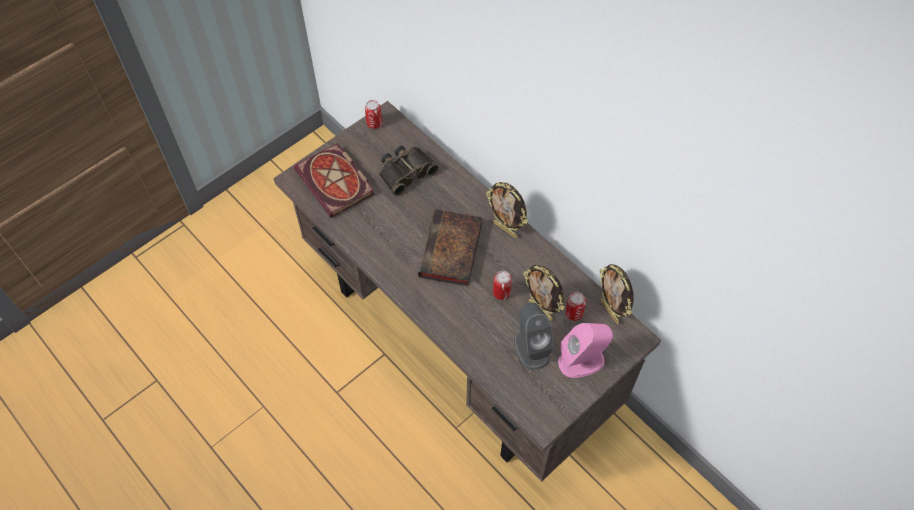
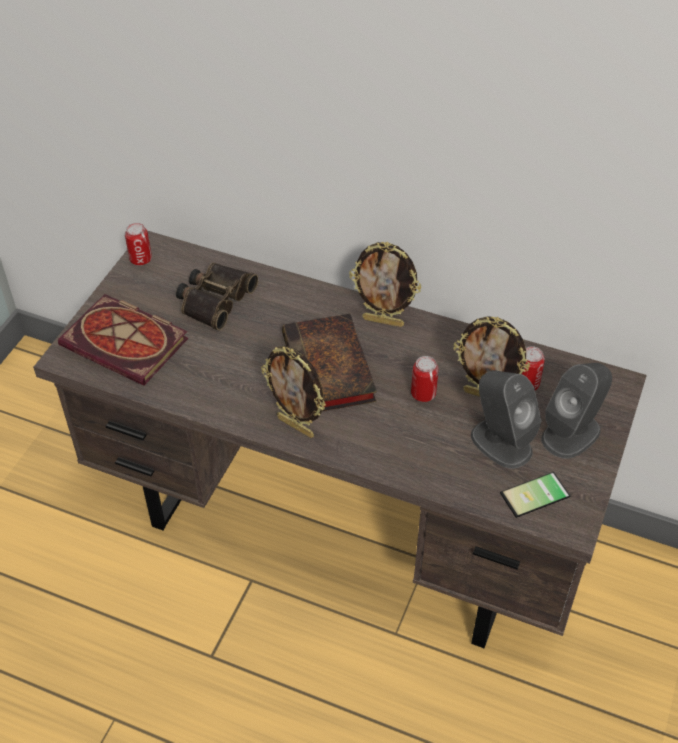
camera: 25 degrees left, 10 degrees down
(531, 395) = (536, 497): none -> phone
(582, 361) = (571, 433): pink speaker -> grey speaker
(610, 312) = (568, 366): picture frame -> picture frame (296, 426)

